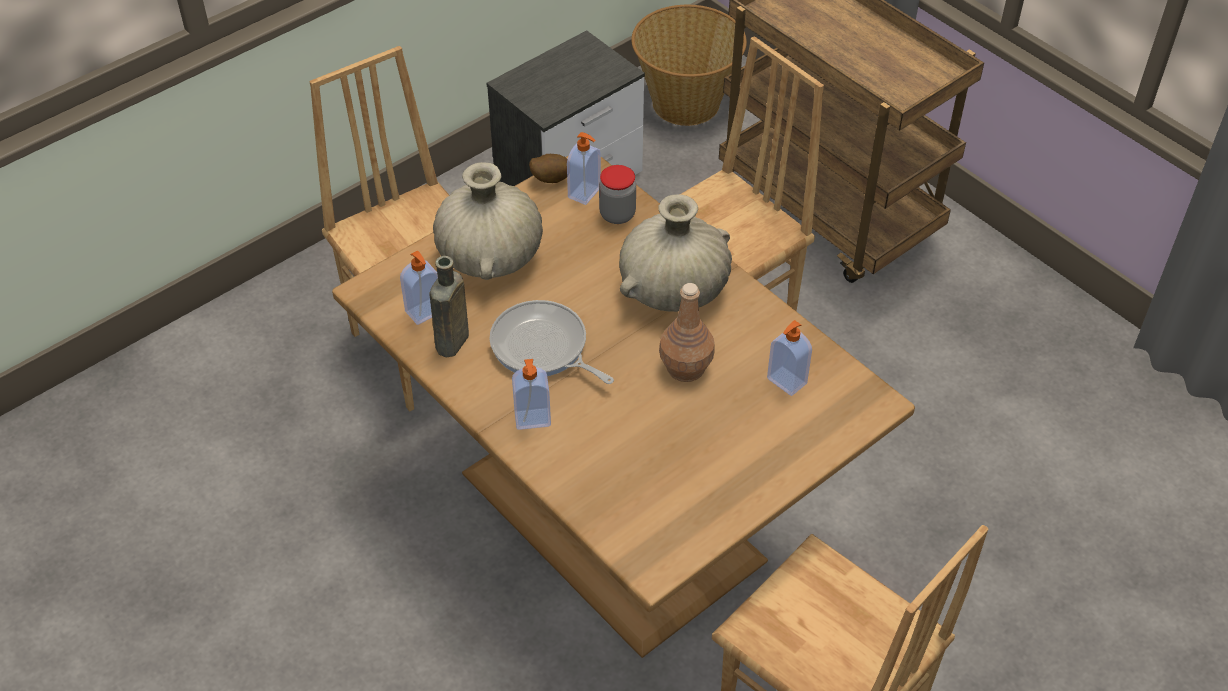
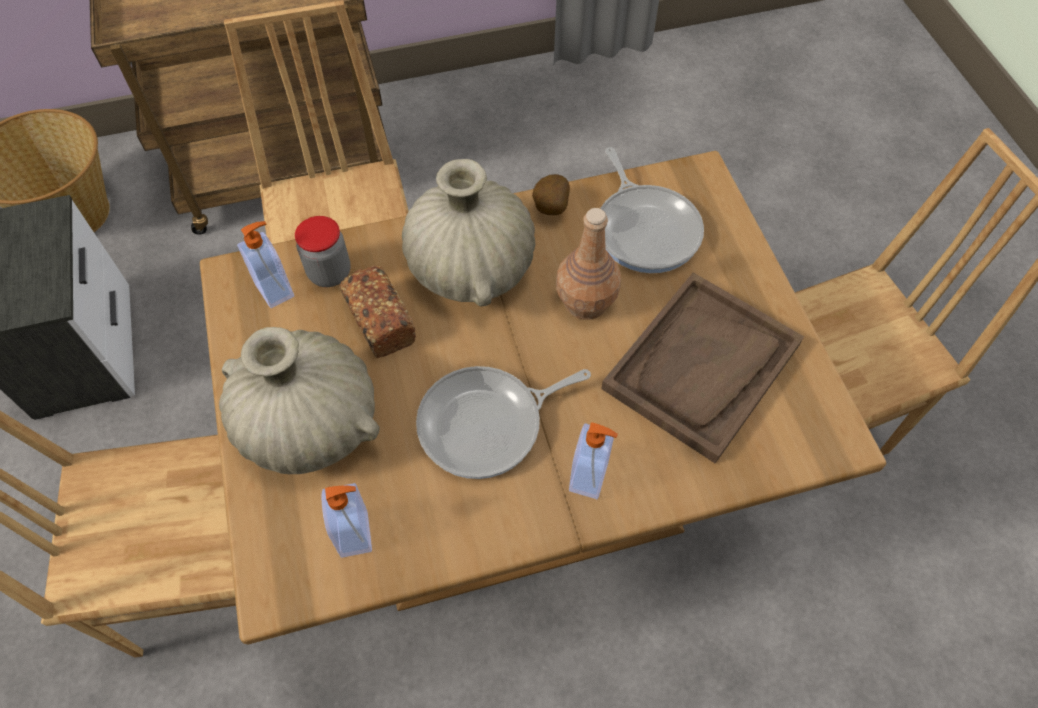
camera: 65 degrees left, 10 degrees up
(451, 344) = (426, 523): brown bottle -> none
(550, 179) = (228, 314): potato -> potato (549, 209)
(593, 258) = (379, 321): none -> bread
(668, 458) = (702, 367): none -> brown tray
(786, 382) = (645, 229): soap dispenser -> frying pan

